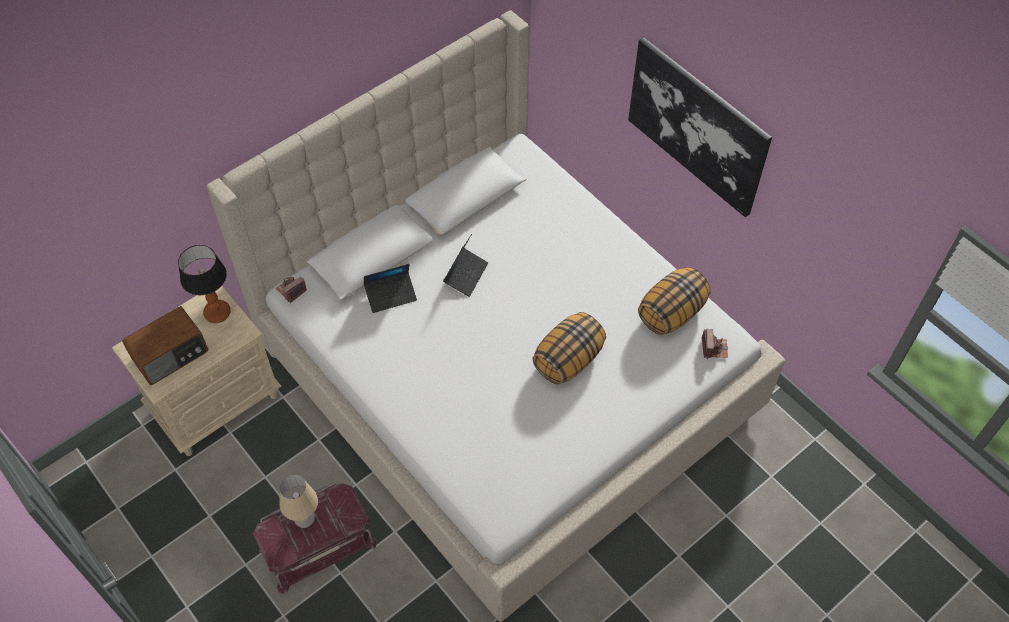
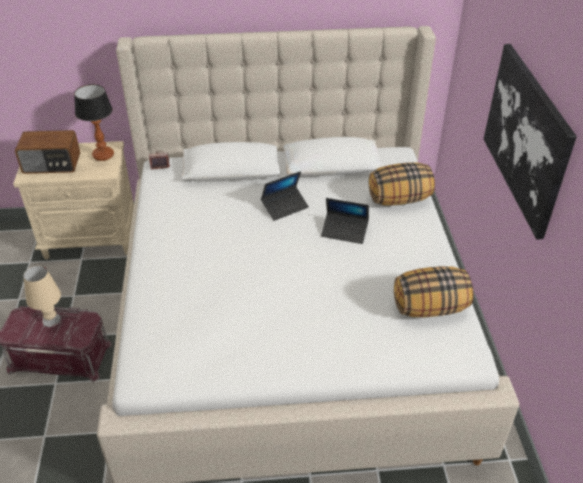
camera: 35 degrees right, 15 degrees down
(391, 295) = (220, 195): laptop -> laptop (344, 231)
(568, 359) = (309, 296): pillow -> pillow (399, 199)
(714, 348) = (447, 353): camera -> none

